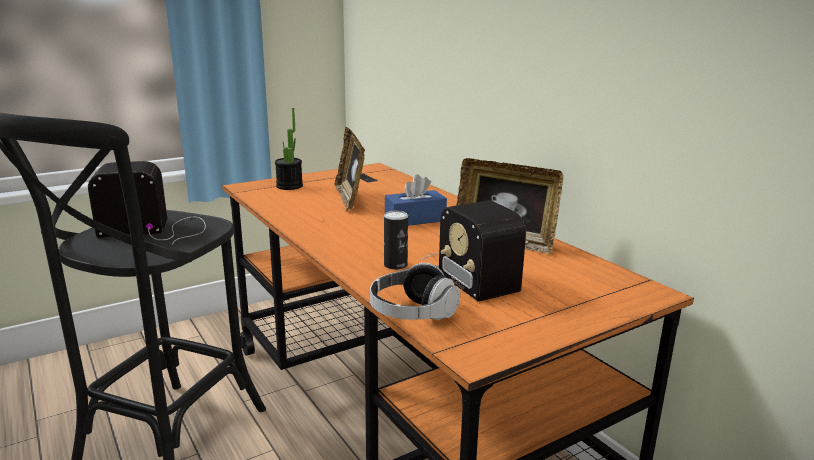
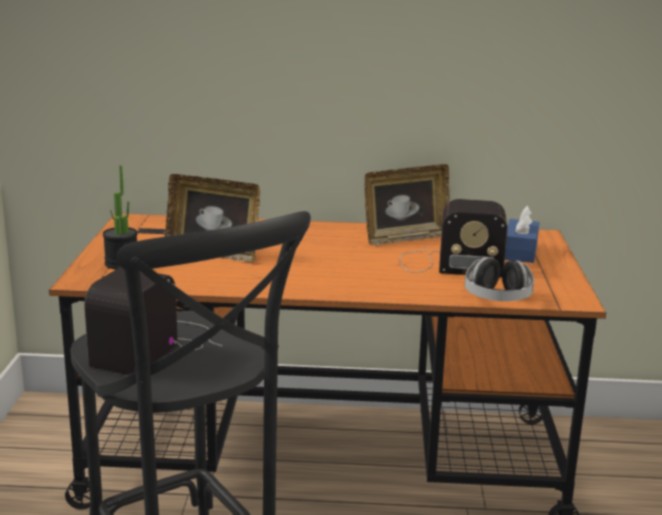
camera: 55 degrees left, 0 degrees up
(395, 265) = (405, 280): can -> none
(415, 219) = (313, 247): blue tissue box -> blue tissue box (520, 252)

